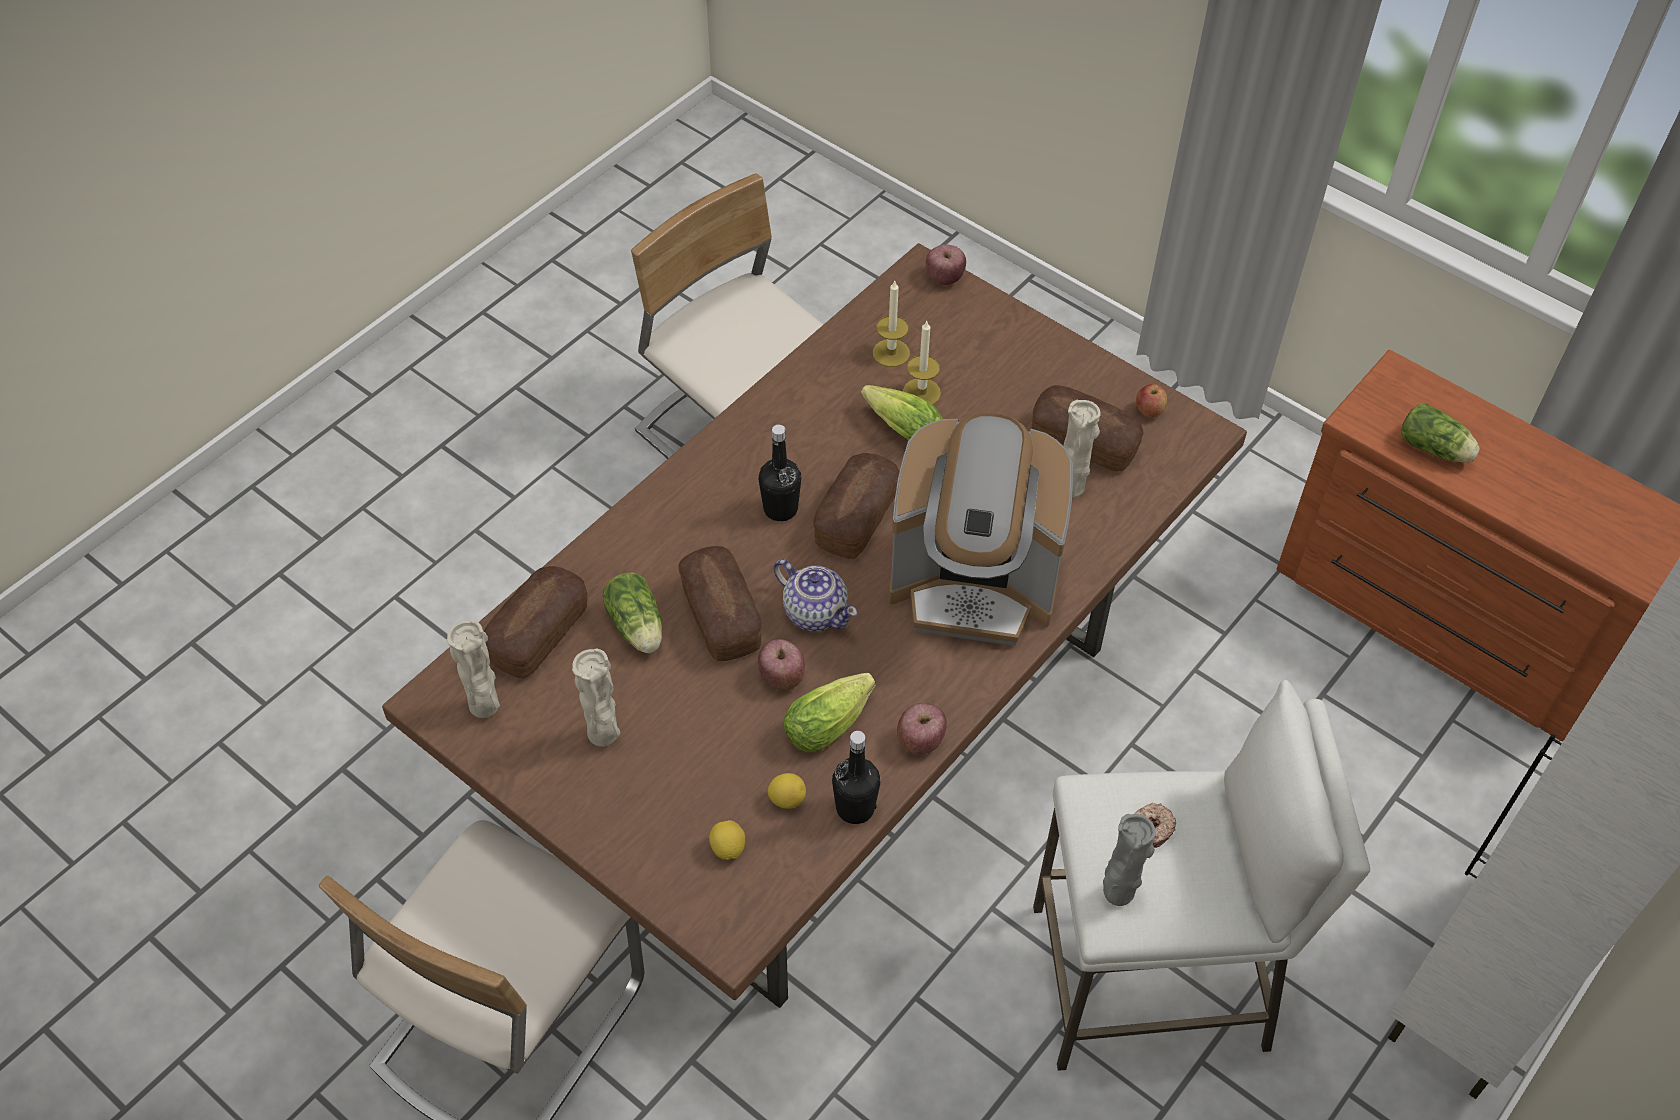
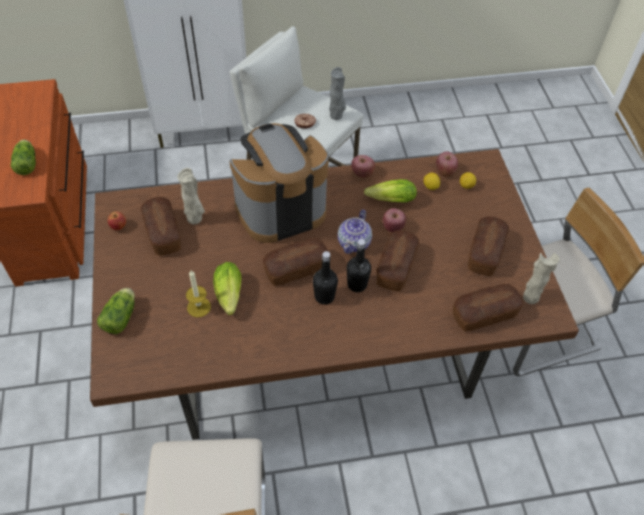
camera: 140 degrees left, 0 degrees up
(604, 735) = (485, 252): beige vase -> bread
(637, 628) = (437, 286): lettuce -> lettuce (121, 316)
(815, 611) = (354, 242): teapot -> teapot turned 150 degrees counterclockwise
(855, 808) = (408, 169): black bottle -> black bottle (357, 284)
(891, 353) = (186, 339): candle -> none
(944, 278) = (108, 364): apple -> apple (445, 171)
(974, 585) = (280, 210): coffee machine -> coffee machine turned 75 degrees counterclockwise

